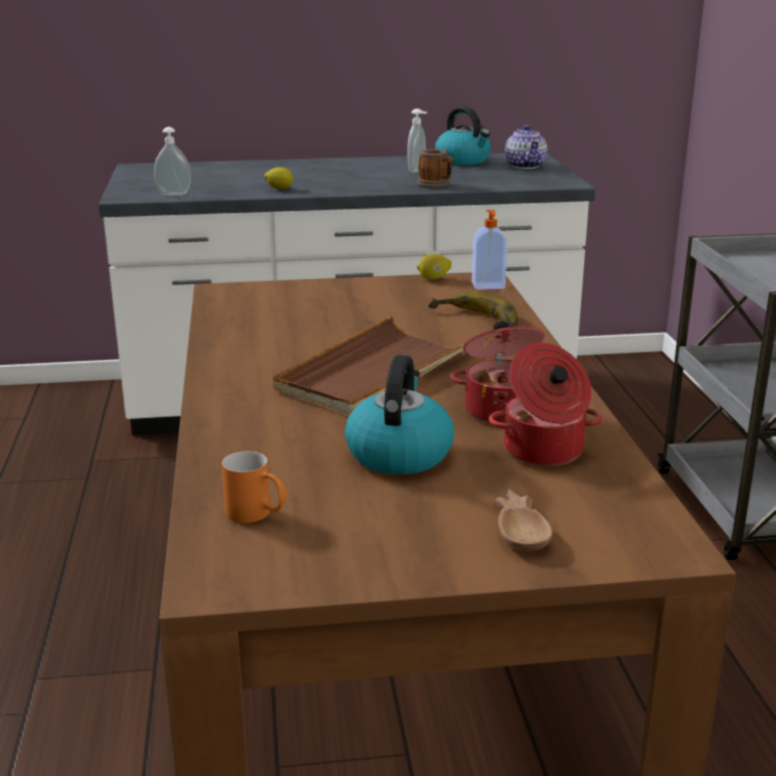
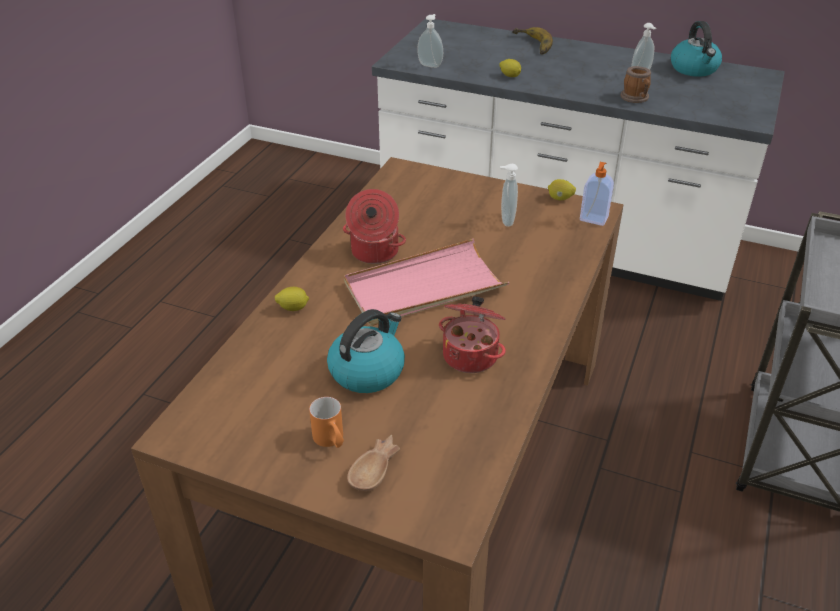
camera: 30 degrees right, 15 degrees up
(232, 426) = (293, 308): none -> lemon
(257, 515) = (242, 391): orange mug -> orange mug (331, 441)
(375, 372) = (424, 287): brown tray -> pink tray
(398, 305) = (506, 221): none -> soap dispenser
(475, 320) = (545, 255): banana -> banana (531, 45)
(525, 166) = (742, 88): teapot -> none
(543, 451) = (459, 406): cooking pot -> cooking pot (374, 252)

